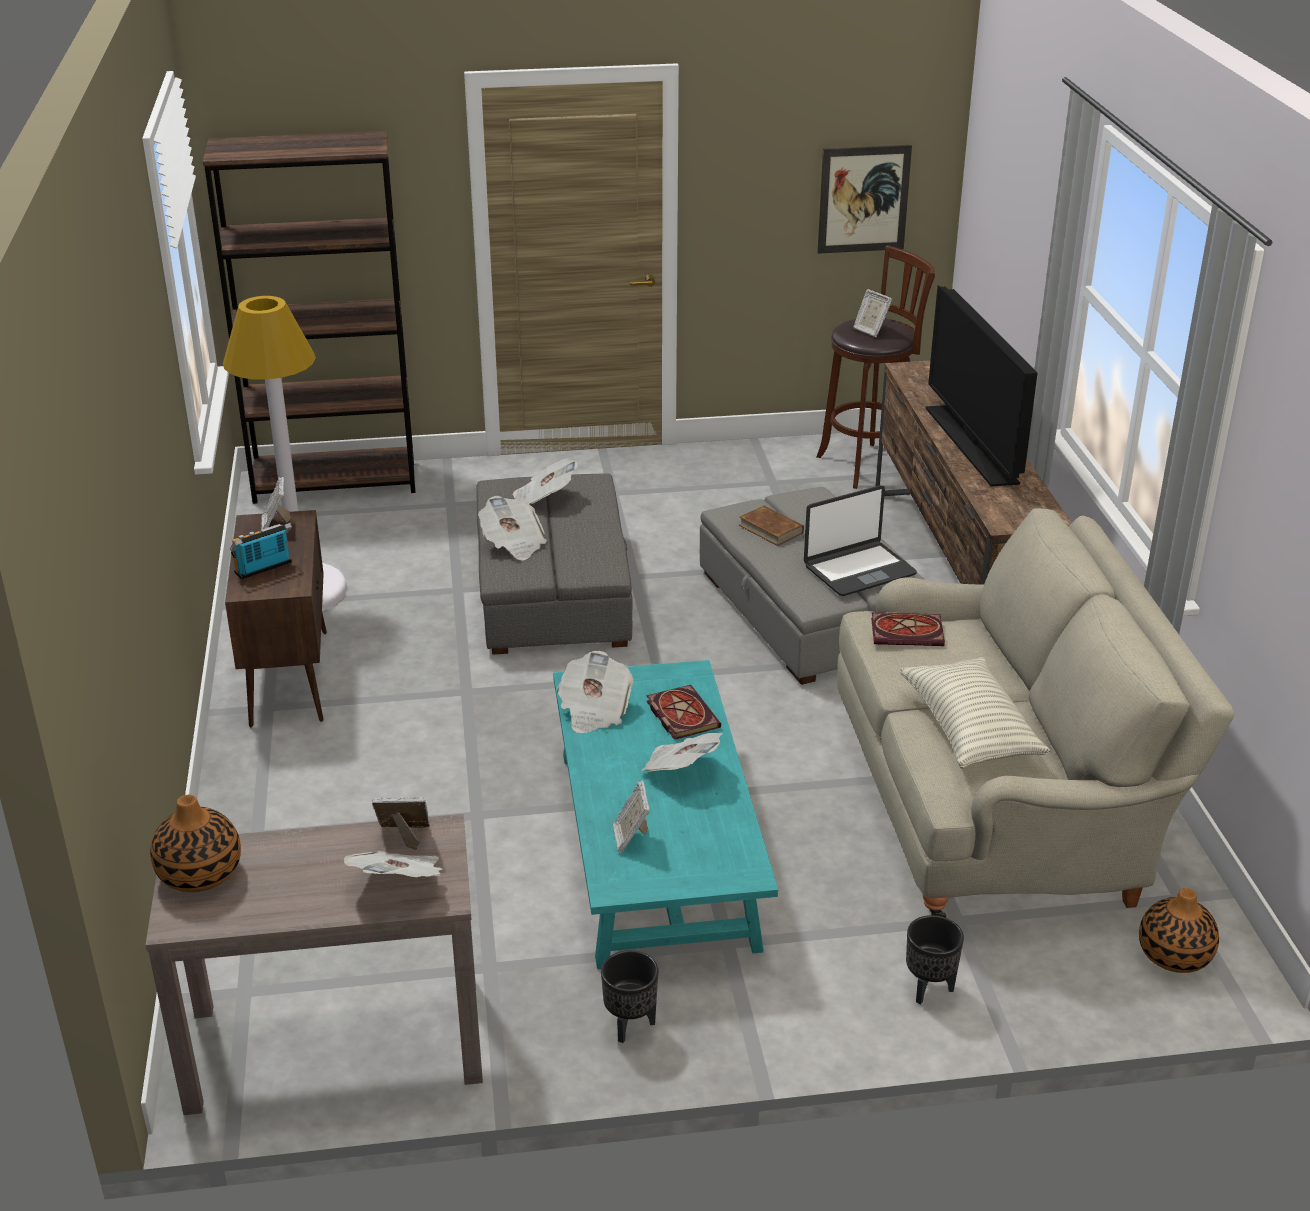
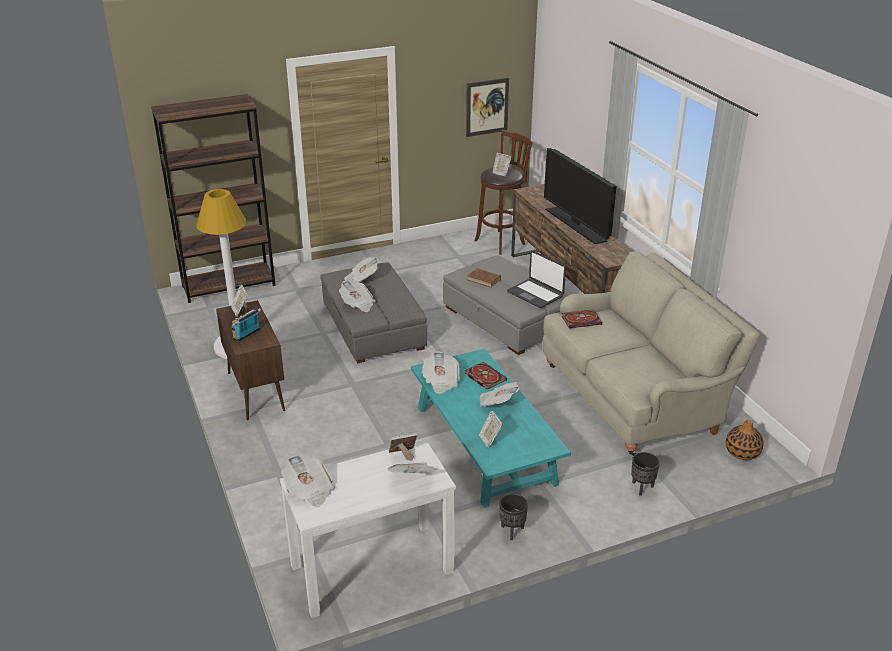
camera: 15 degrees left, 0 degrees up
(200, 873) = (309, 491): vase -> newspaper
(334, 1045) = (371, 569): brown console table -> white console table
(858, 570) = (535, 294): laptop -> laptop turned 90 degrees clockwise
(969, 730) = (631, 362): pillow -> none

